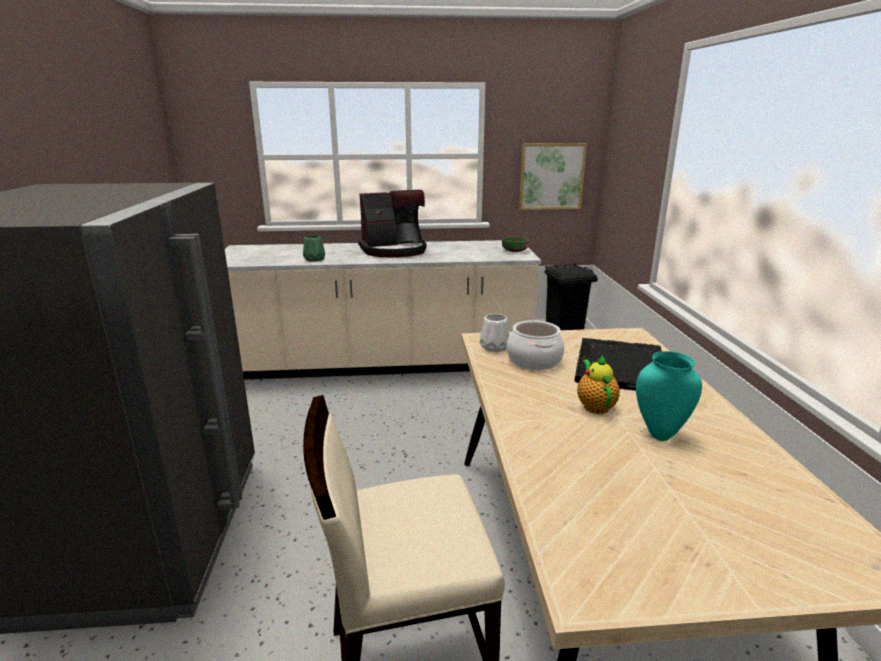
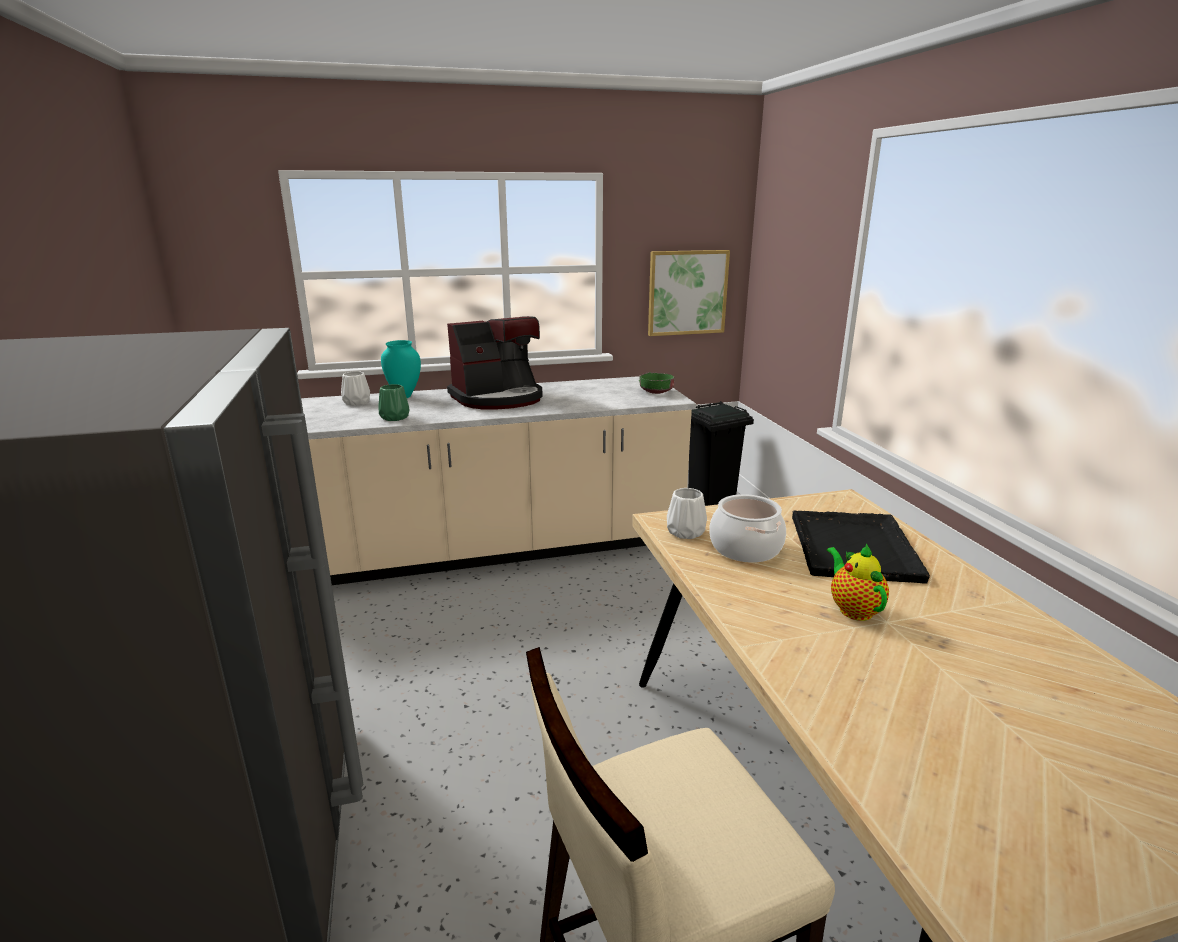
camera: 10 degrees left, 0 degrees up
(294, 249) = (357, 402): none -> white vase
(660, 434) = (951, 642): turquoise vase -> turquoise vase (404, 396)

